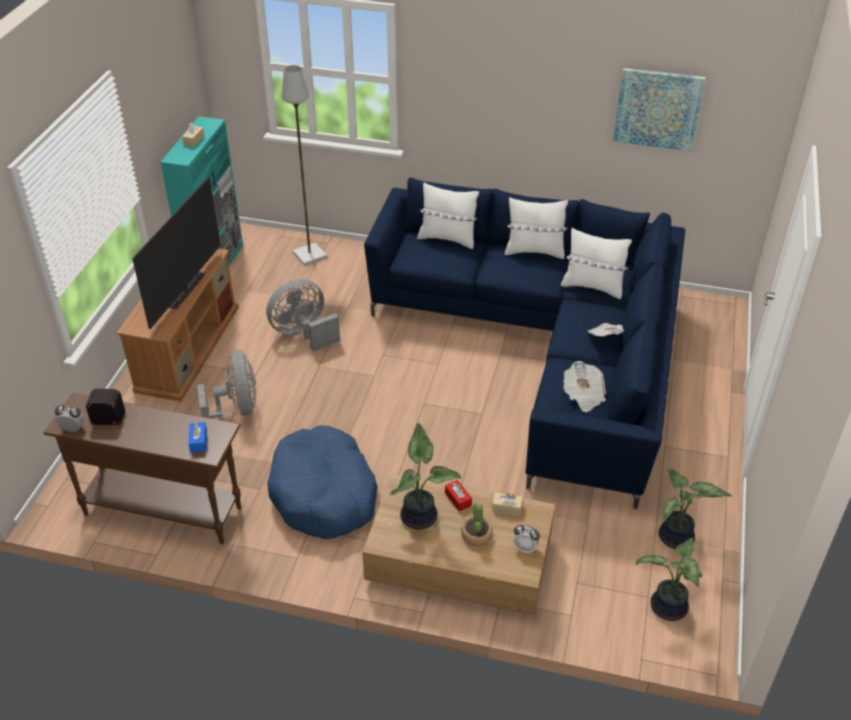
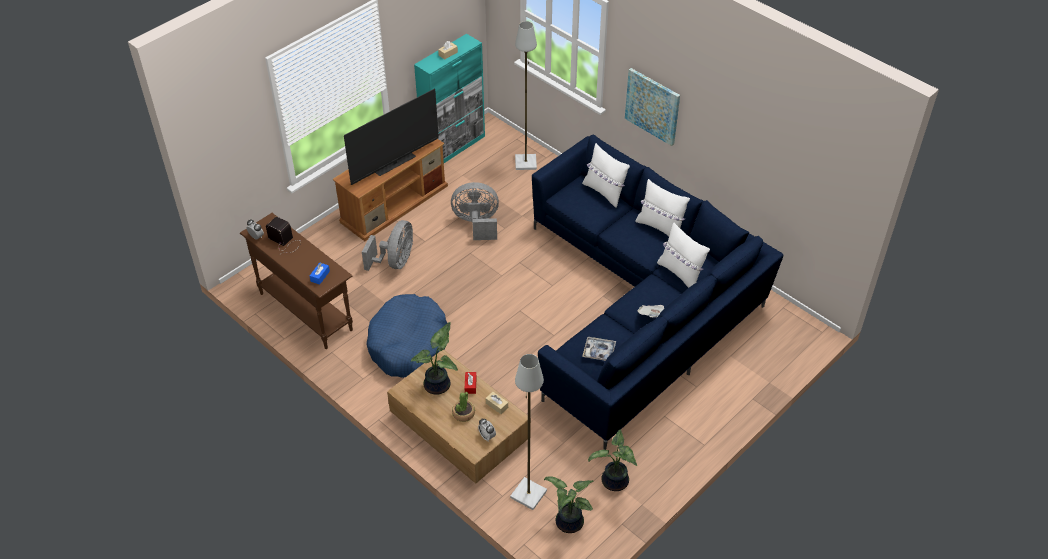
camera: 30 degrees right, 5 degrees up
(583, 395) = (599, 351): newspaper -> tray
(598, 599) = (527, 494): none -> grey floor lamp
(658, 109) = (778, 152): picture -> picture (652, 106)

